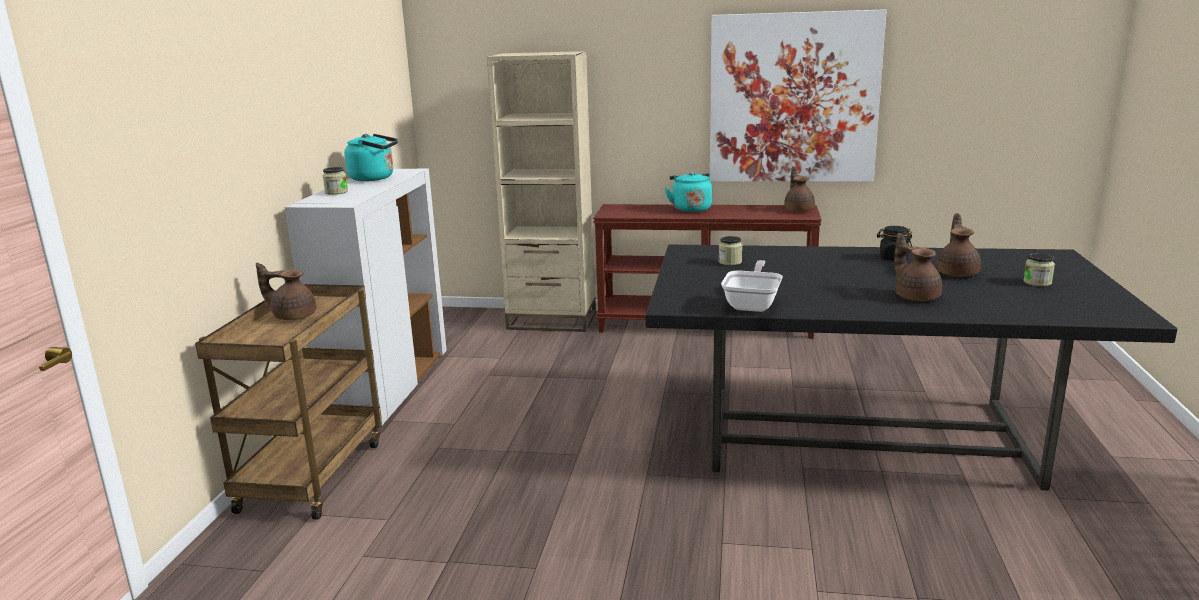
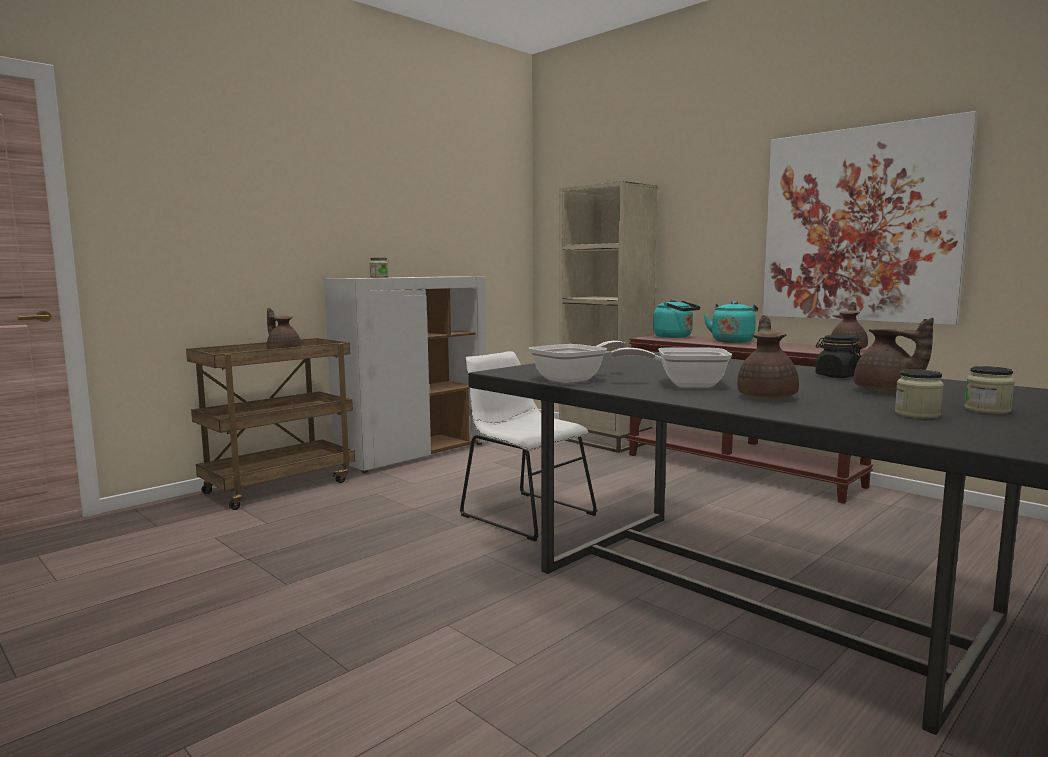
camera: 35 degrees right, 10 degrees down
(375, 178) = (430, 276): turquoise kettle -> turquoise kettle (675, 337)
(612, 423) = (524, 513): none -> white chair
(730, 262) = (646, 360): jar -> jar (917, 414)
(837, 293) = (683, 384): none -> frying pan
(957, 273) = (886, 392): brown teapot -> brown teapot turned 105 degrees clockwise

